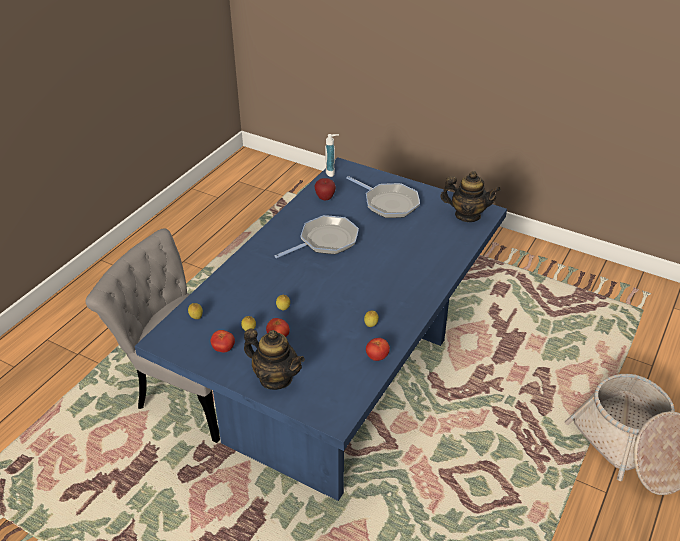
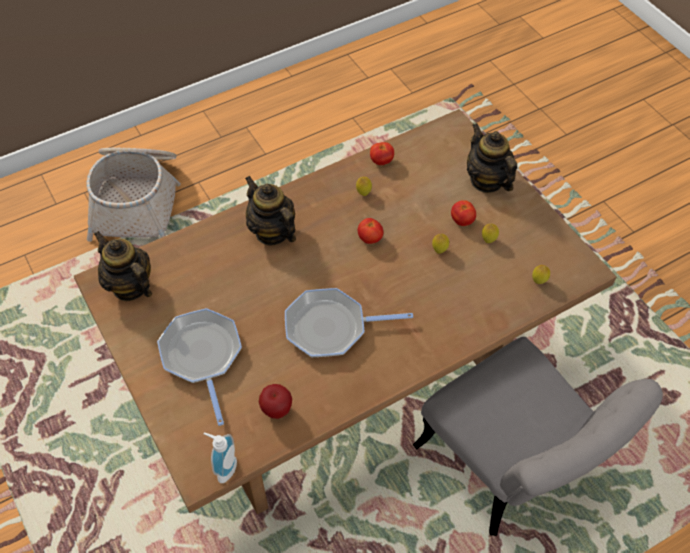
camera: 150 degrees left, 15 degrees up
(223, 349) = (523, 231): tomato -> tomato (370, 239)
(339, 388) = (344, 385): blue dining table -> brown dining table
(413, 274) = (272, 232): none -> teapot

